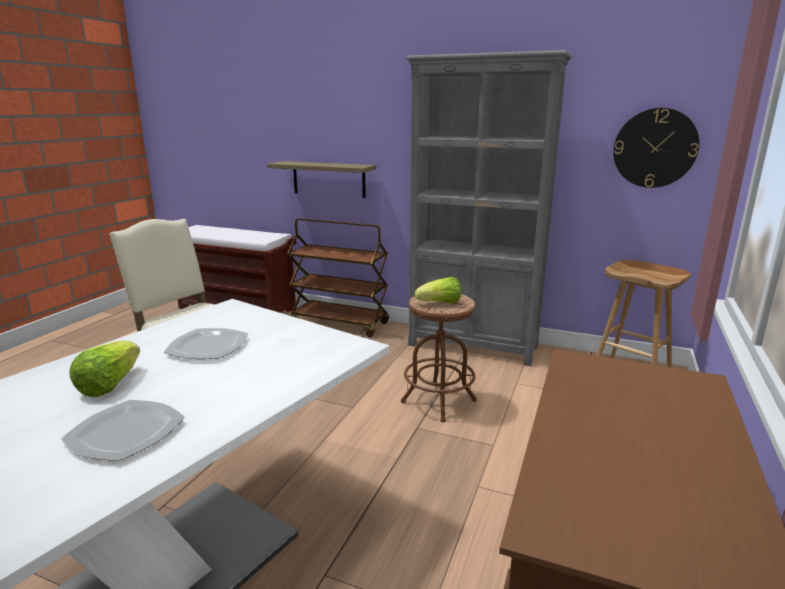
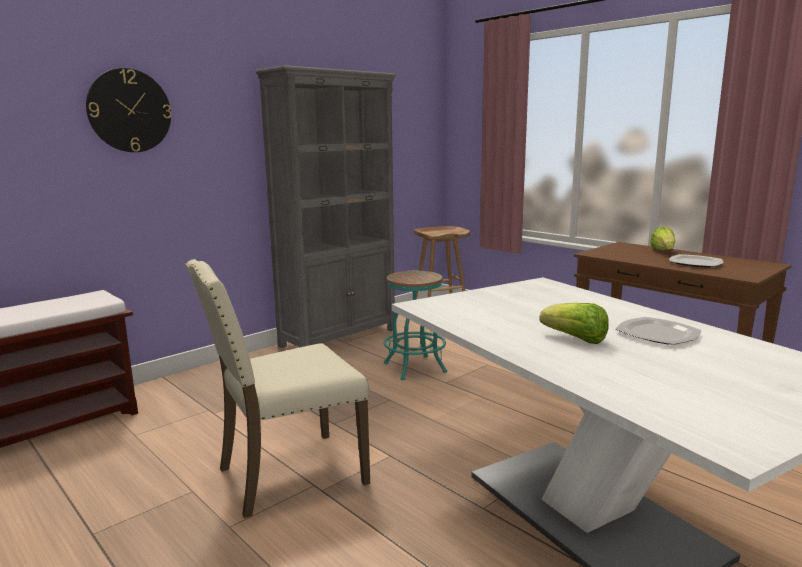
camera: 65 degrees left, 5 degrees down
(207, 346) = (513, 313): plate -> plate (695, 263)
(328, 179) = (146, 206): shelf -> none
(340, 323) = (204, 377): brown cart -> none
(438, 401) = (414, 367): brown stool -> turquoise stool
(440, 304) = (418, 277): lettuce -> lettuce (663, 251)
(654, 148) = (411, 146): wall clock -> wall clock (129, 111)

